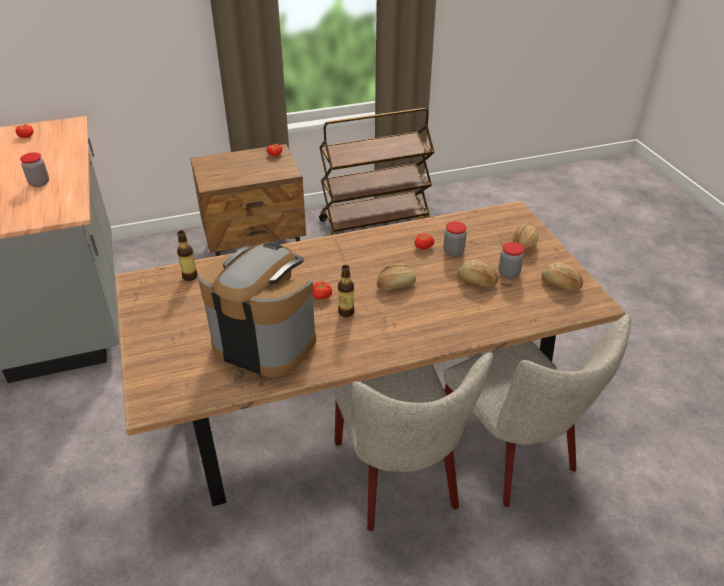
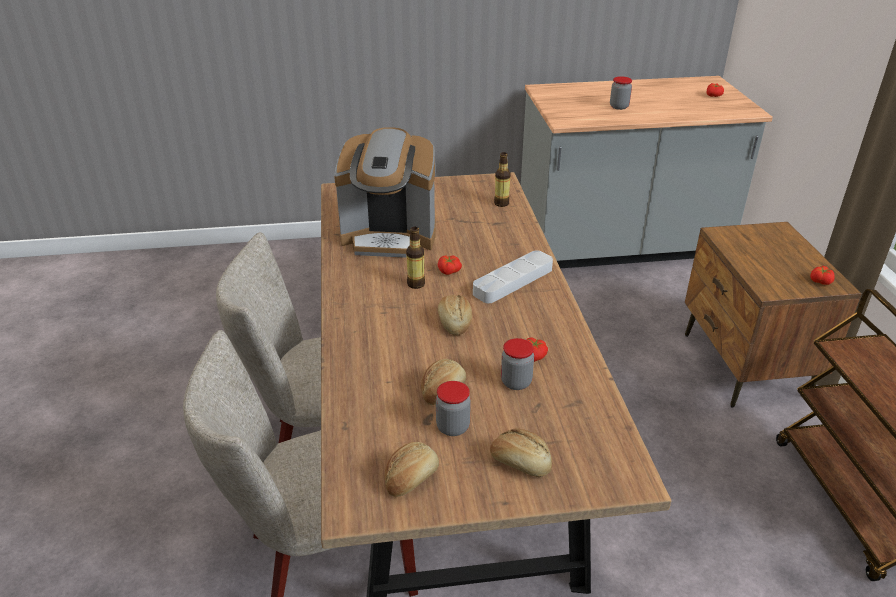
camera: 100 degrees right, 5 degrees down
(264, 342) = (389, 237): coffee machine -> coffee machine turned 60 degrees clockwise
(329, 261) = (513, 281): none -> grey tray

